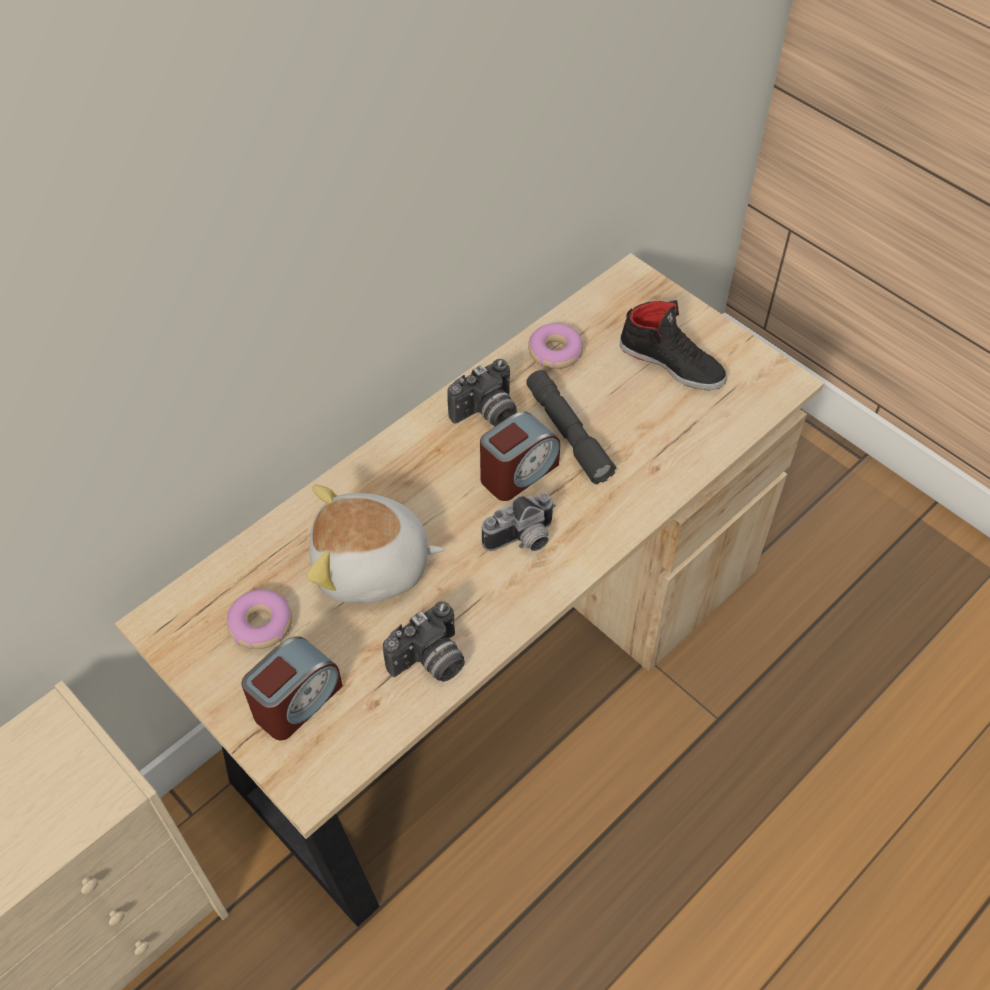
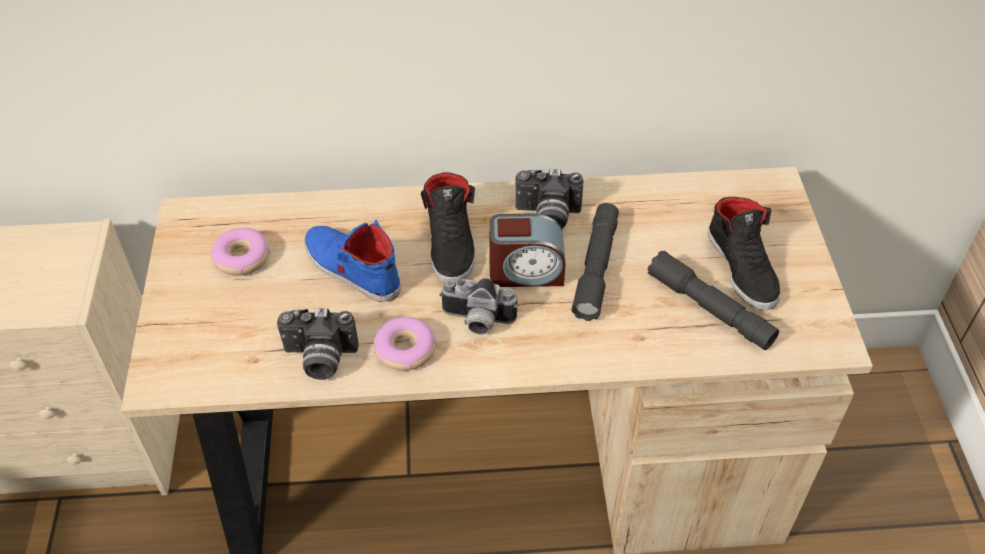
camera: 40 degrees right, 5 degrees down
(296, 701) = (209, 322): alarm clock -> none
(371, 567) = (351, 269): plush toy -> blue shoe
(432, 488) = (451, 243): none -> black shoe
(555, 352) = (649, 204): donut -> donut (405, 349)
(681, 411) = (710, 309): none -> grey flashlight

